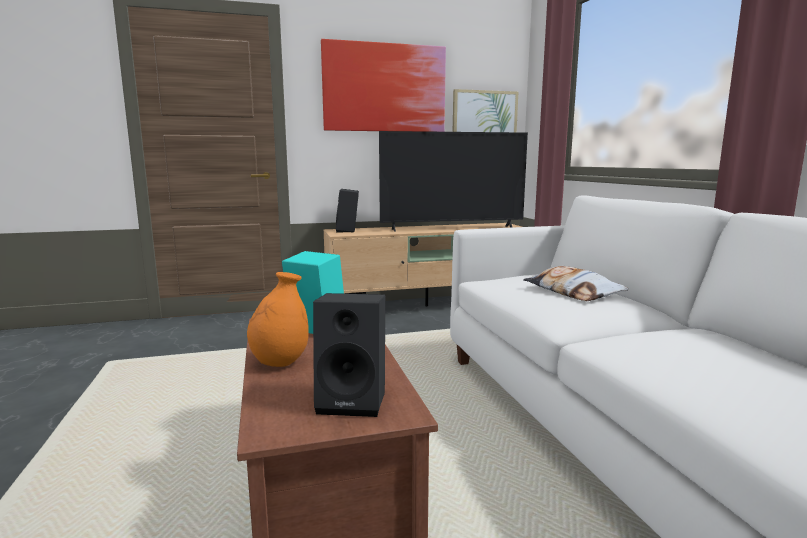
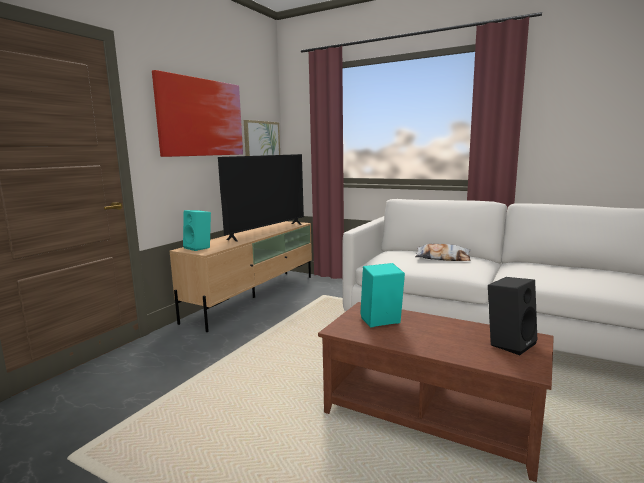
camera: 45 degrees left, 0 degrees up
(280, 362) = (428, 345): orange vase -> none
(348, 231) = (199, 247): black speaker -> turquoise speaker

